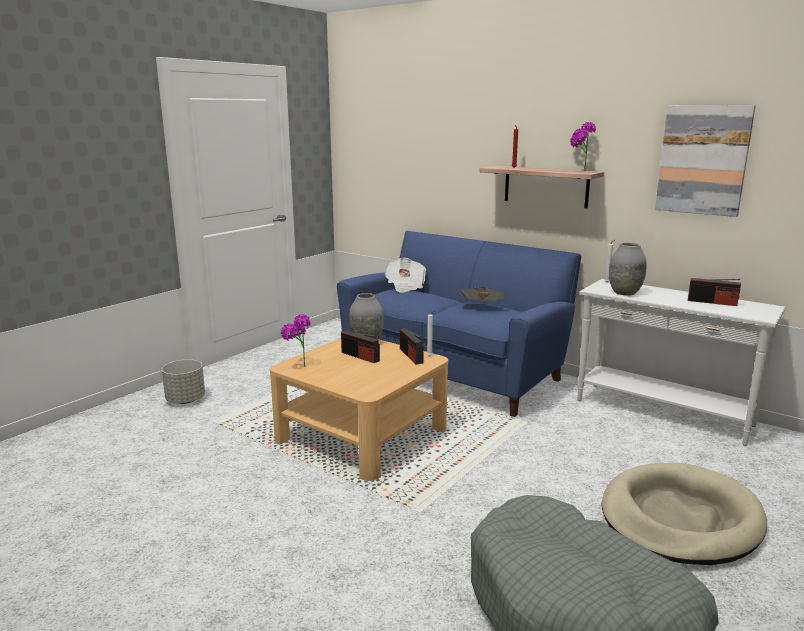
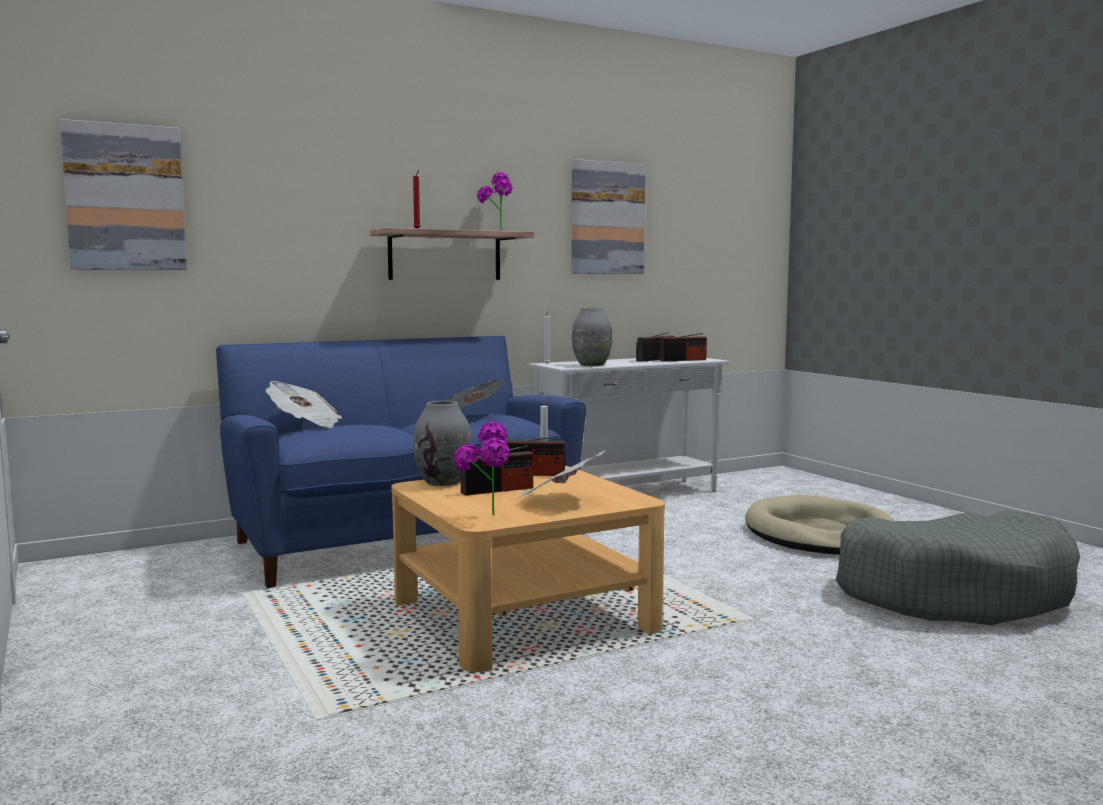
camera: 65 degrees left, 10 degrees down
(186, 400) = (160, 738): grey planter -> none
(348, 374) = (558, 500): none -> newspaper
(377, 145) = (125, 198): none -> picture
(730, 310) = (683, 360): none -> radio

